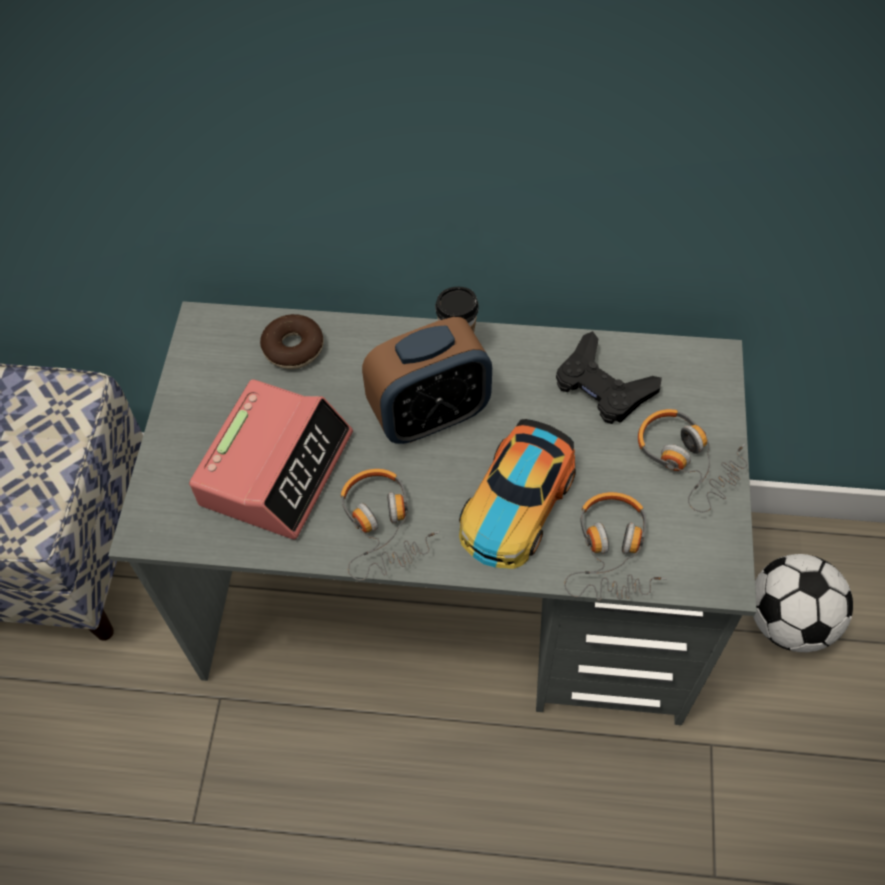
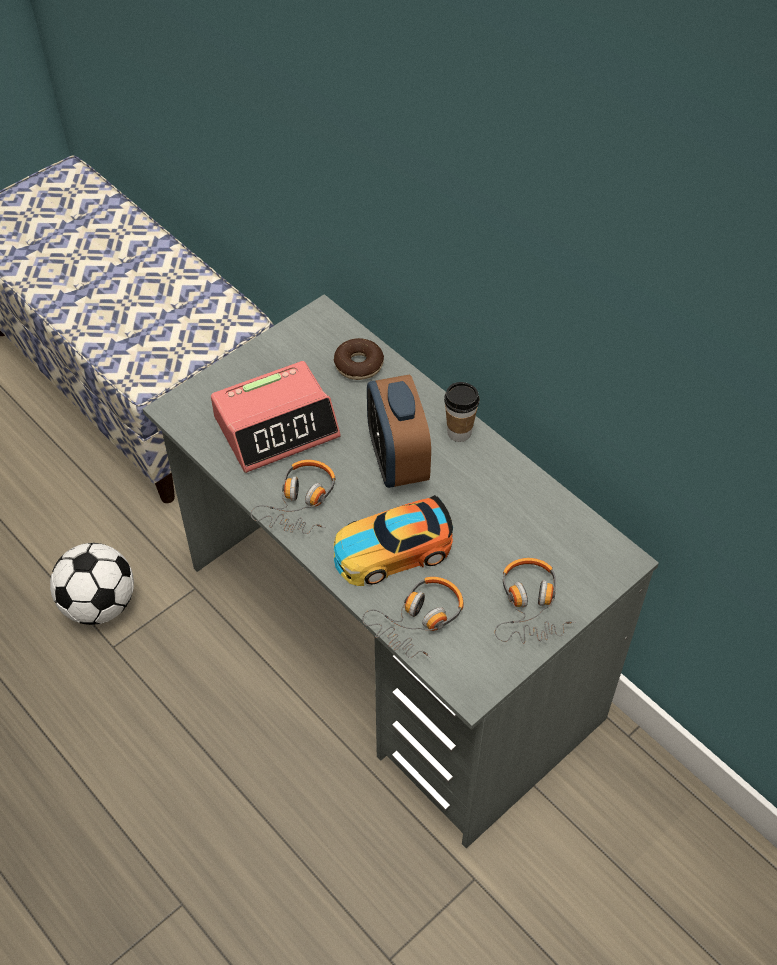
camera: 40 degrees right, 5 degrees down
(430, 415) = (397, 461): alarm clock -> alarm clock turned 60 degrees clockwise
(602, 386) = (526, 522): black game controller -> none
(788, 621) = (619, 850): football -> football (99, 604)

